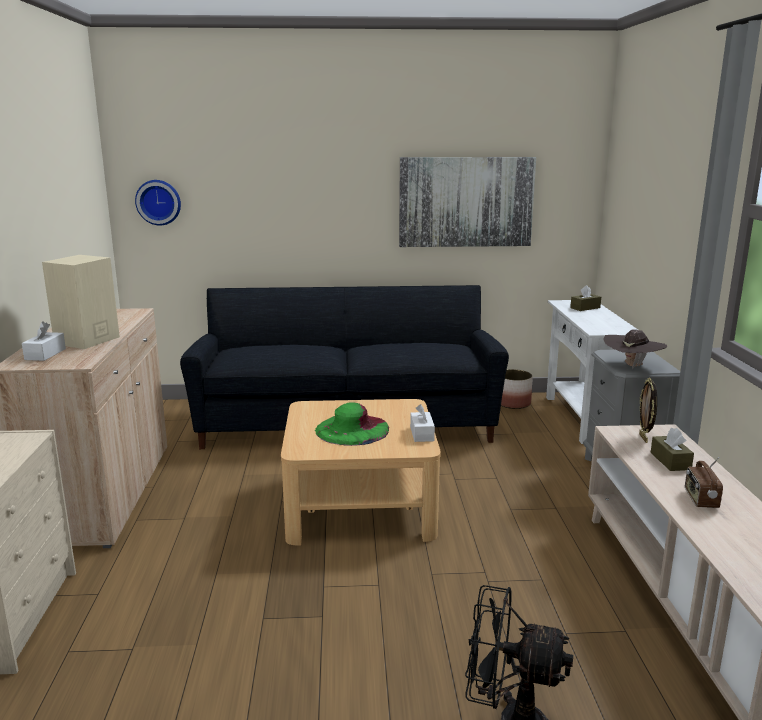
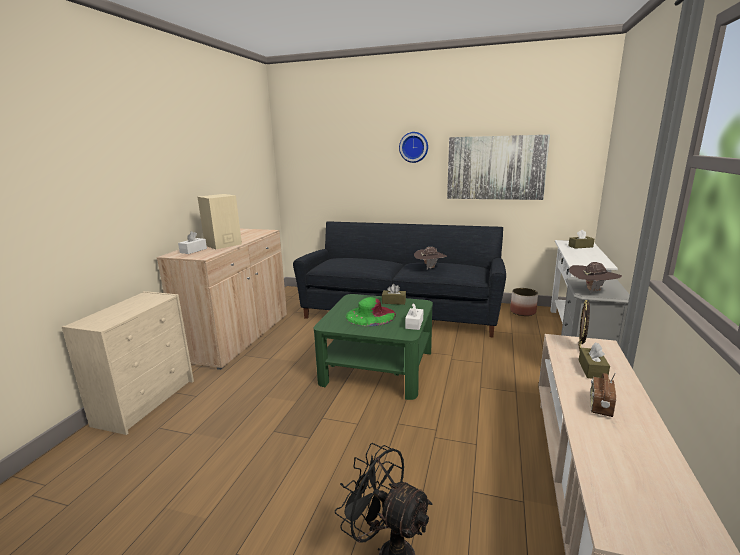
camera: 20 degrees right, 0 degrees up
(159, 202) = (302, 168): wall clock -> wall clock (414, 147)
(361, 504) = (378, 366): beige coffee table -> green coffee table
(371, 406) = (394, 302): none -> brown tissue box
(398, 352) = (430, 268): none -> brown hat

